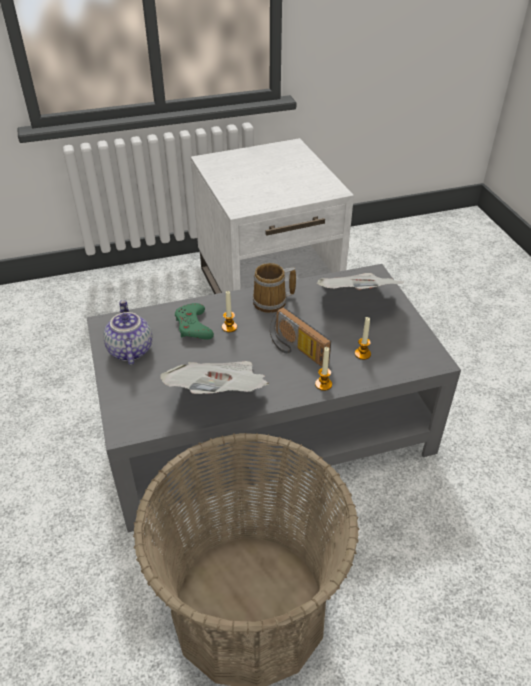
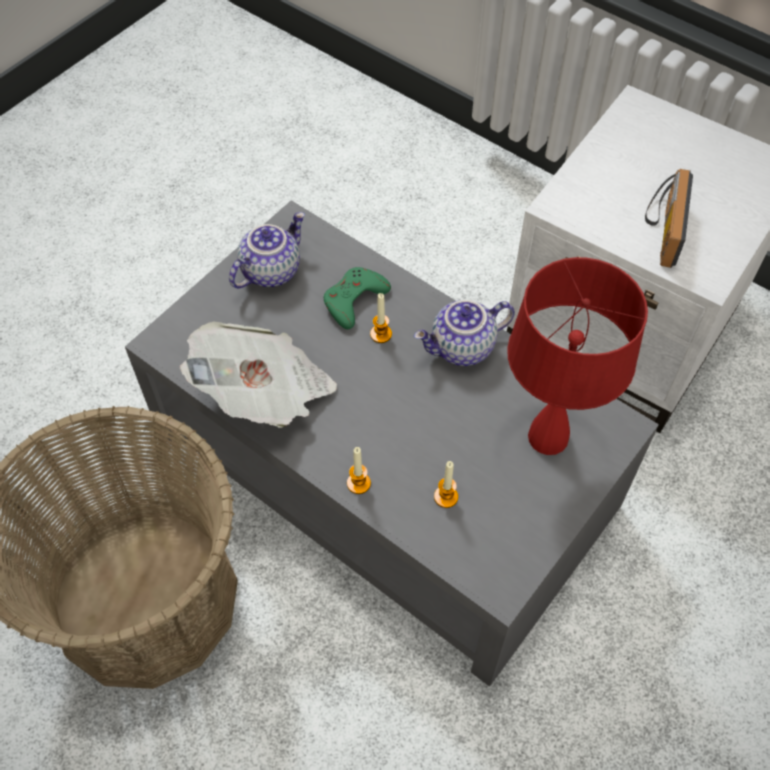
camera: 55 degrees right, 15 degrees up
(272, 302) = (462, 349): mug -> teapot
(295, 349) = (396, 422): radio -> radio (661, 228)
(357, 300) = (548, 436): newspaper -> red table lamp

